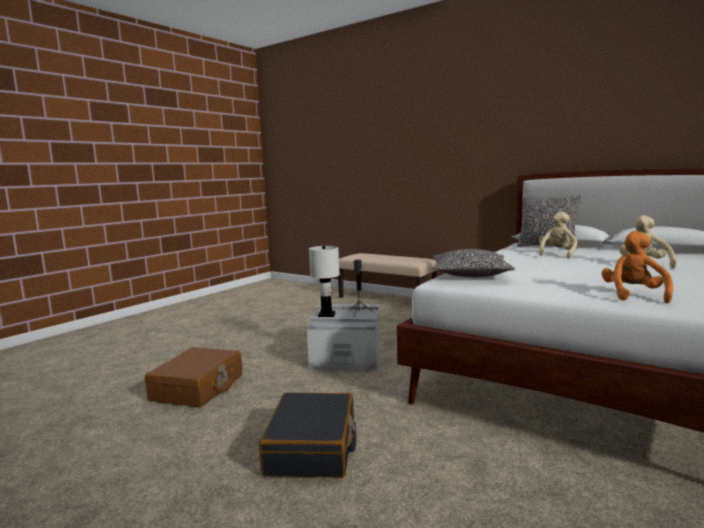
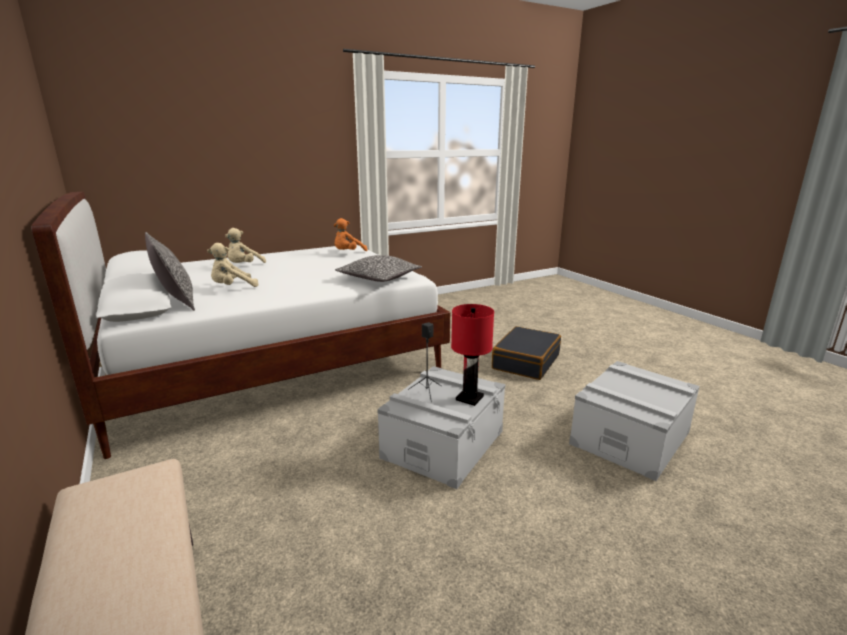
camera: 155 degrees left, 10 degrees up
(198, 388) = (630, 438): brown suitcase -> grey storage box
(326, 315) = (469, 398): white table lamp -> red table lamp

